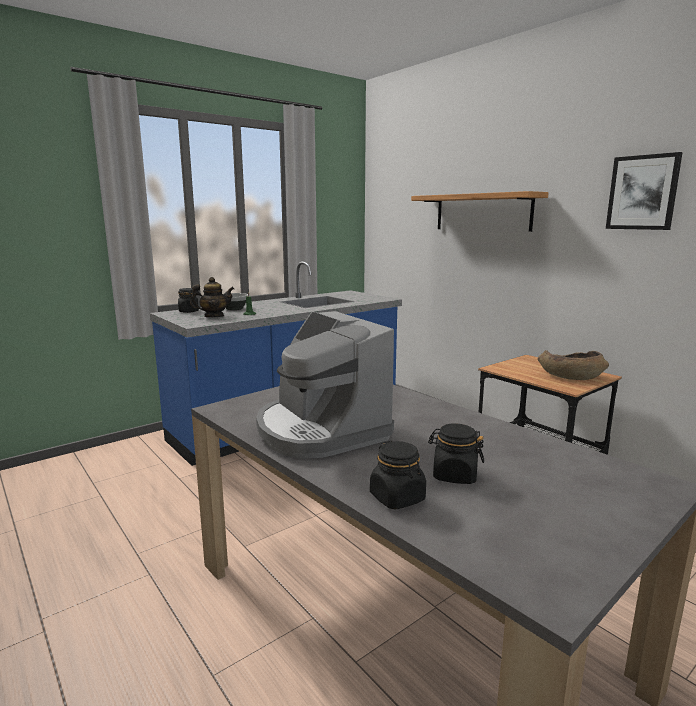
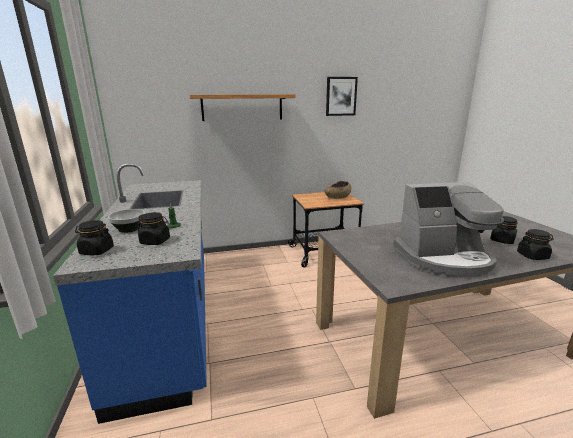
camera: 65 degrees left, 5 degrees up
(214, 316) = (155, 241): teapot -> black jar

